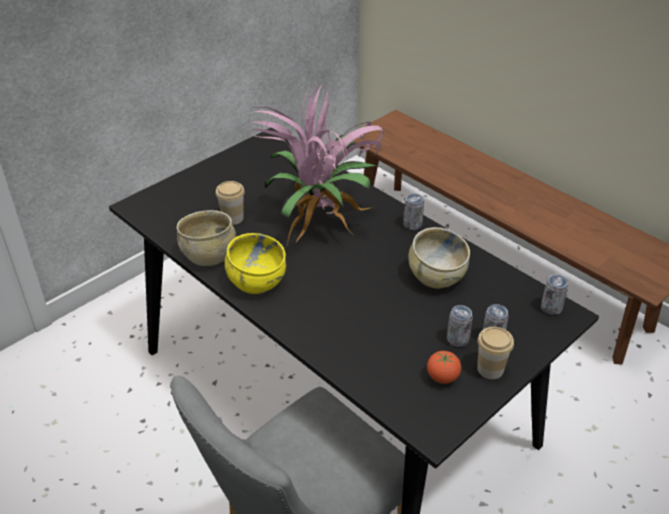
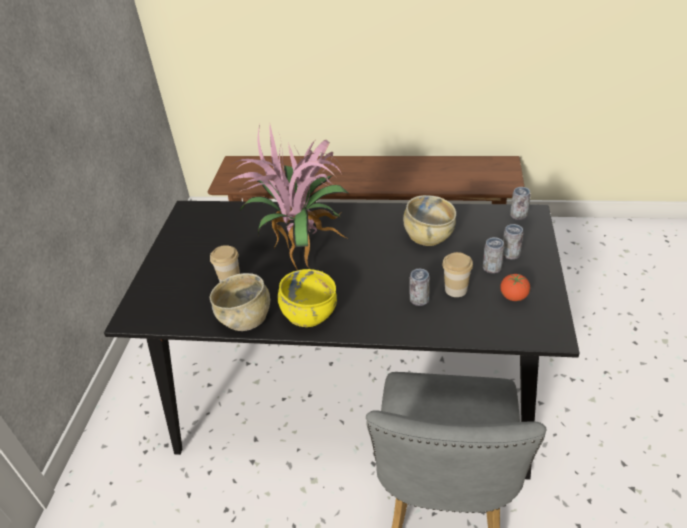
camera: 35 degrees left, 0 degrees up
(412, 225) = (370, 212): can -> can (419, 299)
(490, 369) = (533, 273): cup -> cup (456, 289)

